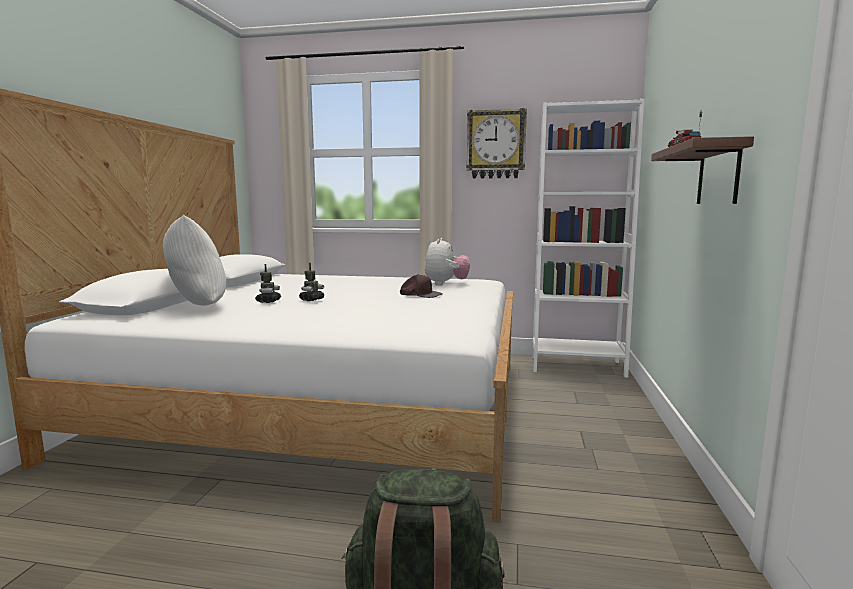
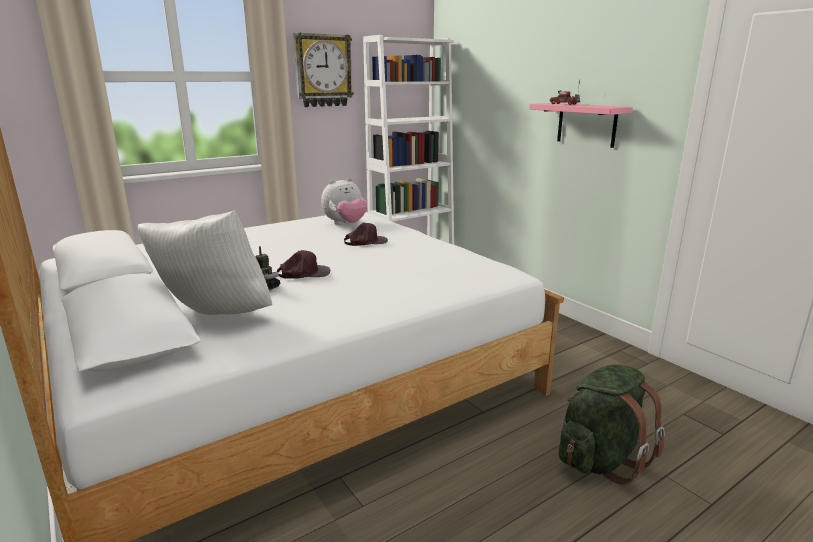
camera: 45 degrees left, 10 degrees up
(311, 299) = (304, 273): toy robot -> brown cap
(446, 284) = (345, 224): plush toy -> plush toy turned 90 degrees clockwise
(718, 175) = (586, 124): brown shelf -> pink shelf

